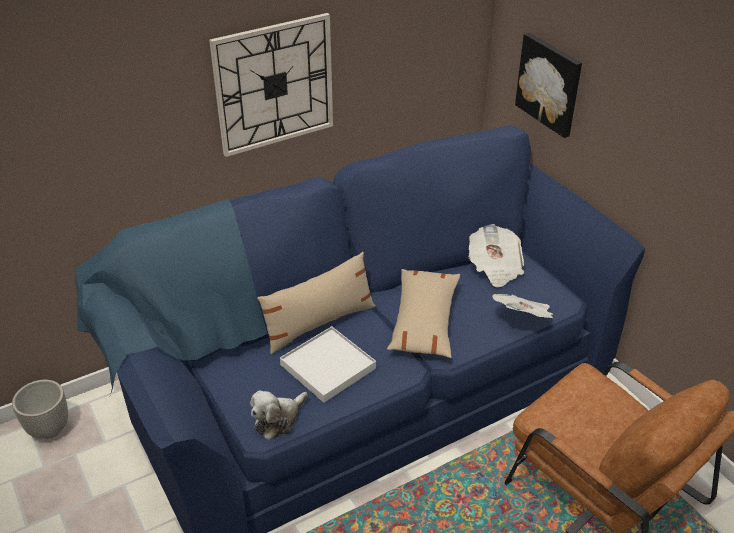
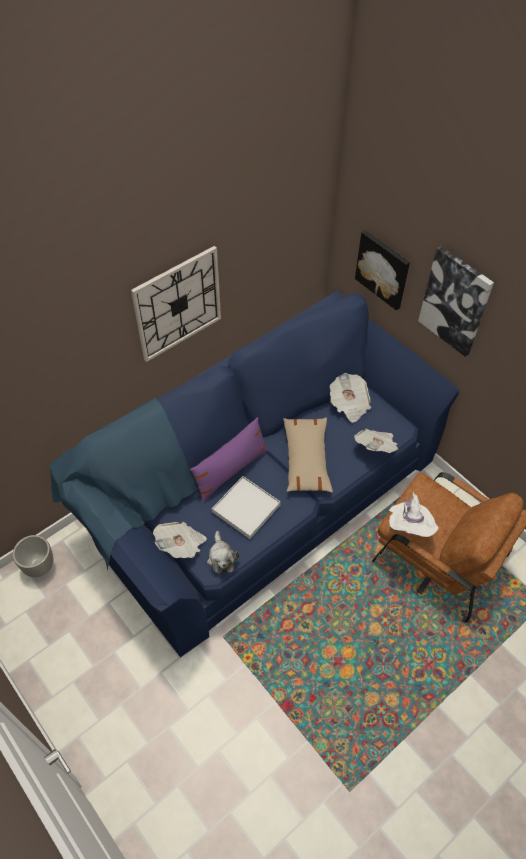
camera: 10 degrees left, 15 degrees up
(227, 398) = (181, 545): none -> newspaper
(278, 420) = (221, 558): plush toy -> plush toy turned 45 degrees counterclockwise
(319, 323) = (231, 471): beige pillow -> purple pillow
(558, 423) = (409, 527): none -> white hat
(639, 106) = (455, 301): none -> picture

